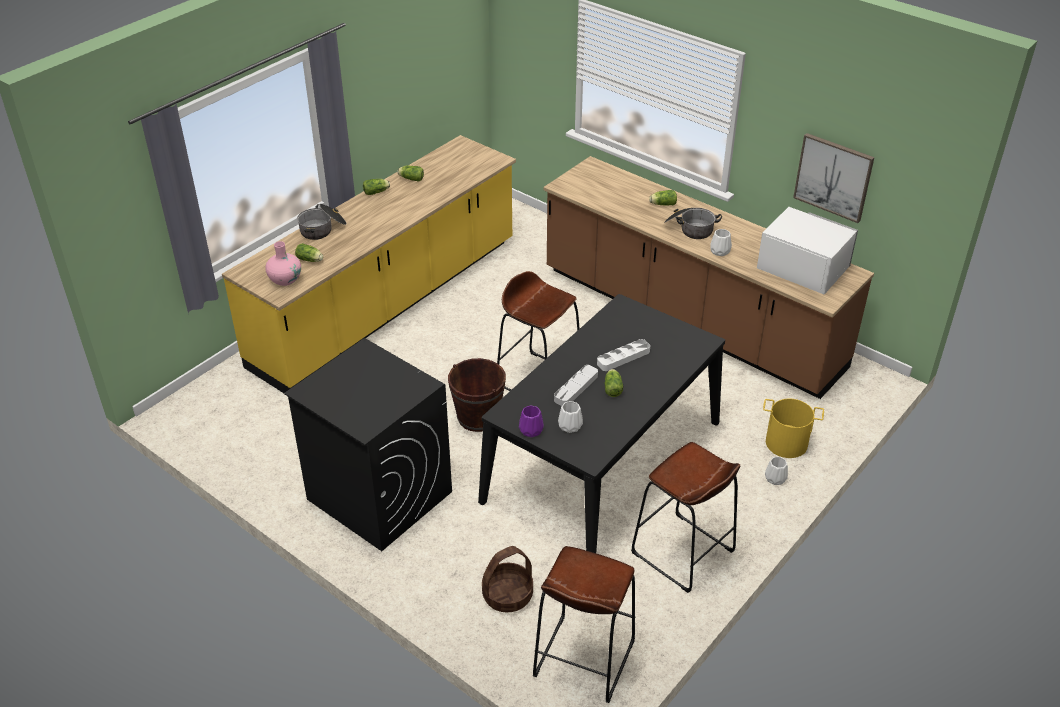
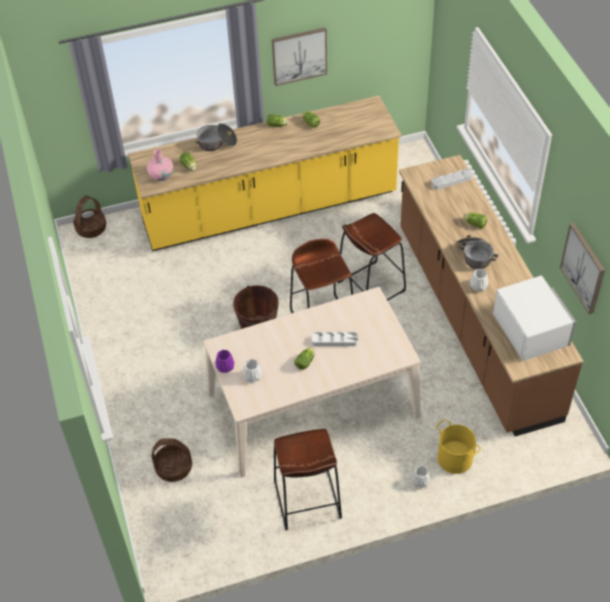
camera: 35 degrees right, 10 degrees up
(185, 401) = (91, 228): none -> basket
(376, 102) = (299, 55): none -> picture
(378, 495) = (152, 356): black washing machine -> none
(576, 388) = (281, 349): grey tray -> grey tray (451, 181)
(583, 659) = (183, 536): brown stool -> brown stool (370, 286)
(603, 461) = (313, 404): black dining table -> beige dining table

